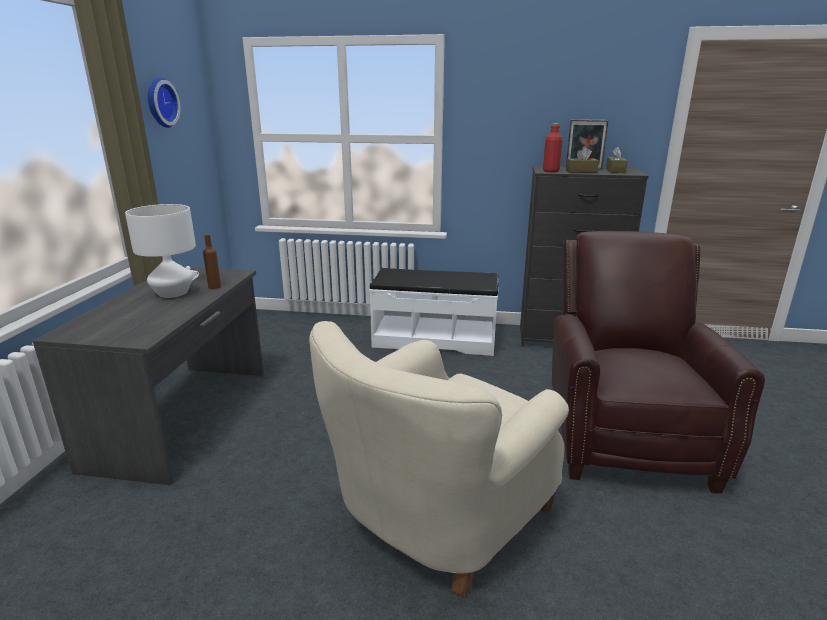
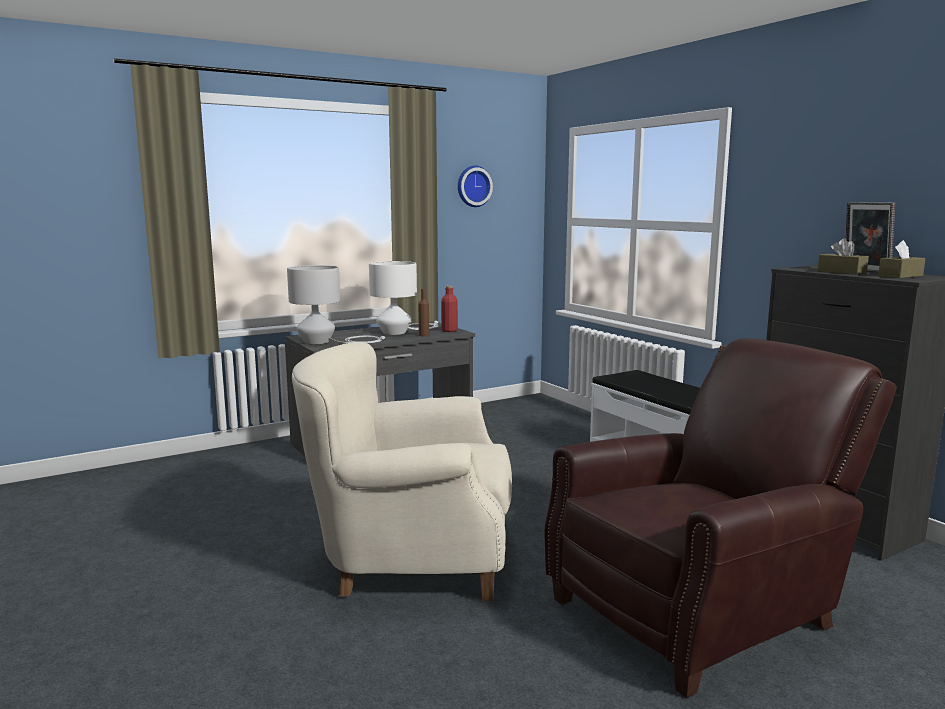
camera: 50 degrees right, 10 degrees down
(134, 326) = (335, 341): none -> grey table lamp
(550, 171) = (801, 269): red bottle -> red bottle (449, 330)

